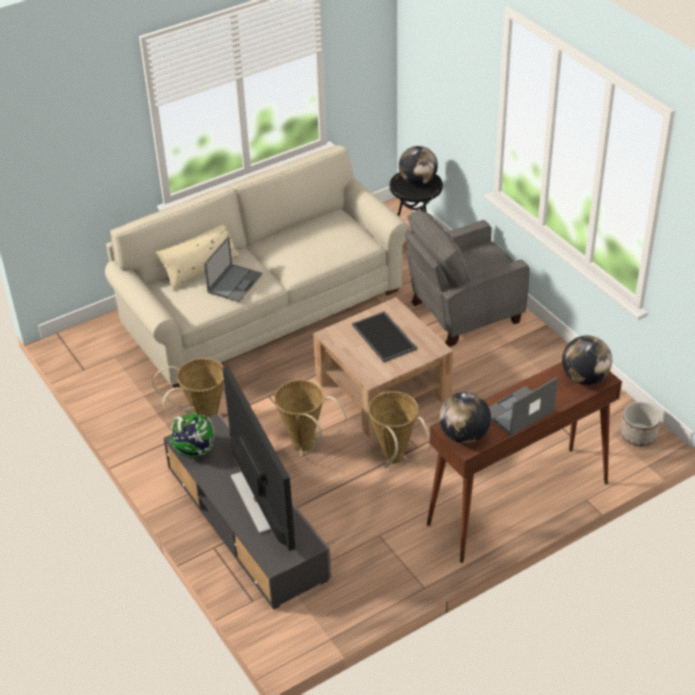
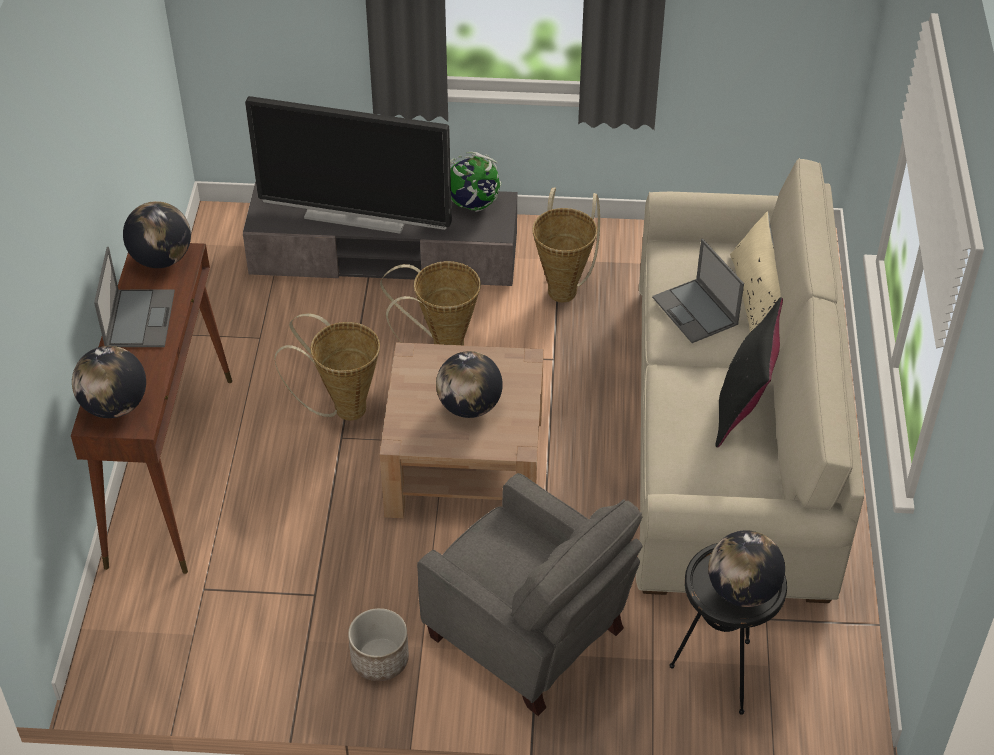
camera: 125 degrees right, 5 degrees up
(293, 240) = (743, 409): none -> black pillow
(385, 337) = (469, 407): tray -> globe
(462, 312) = (529, 636): grey armchair -> grey armchair turned 120 degrees clockwise
(638, 435) = (129, 657): planter -> planter (379, 659)

